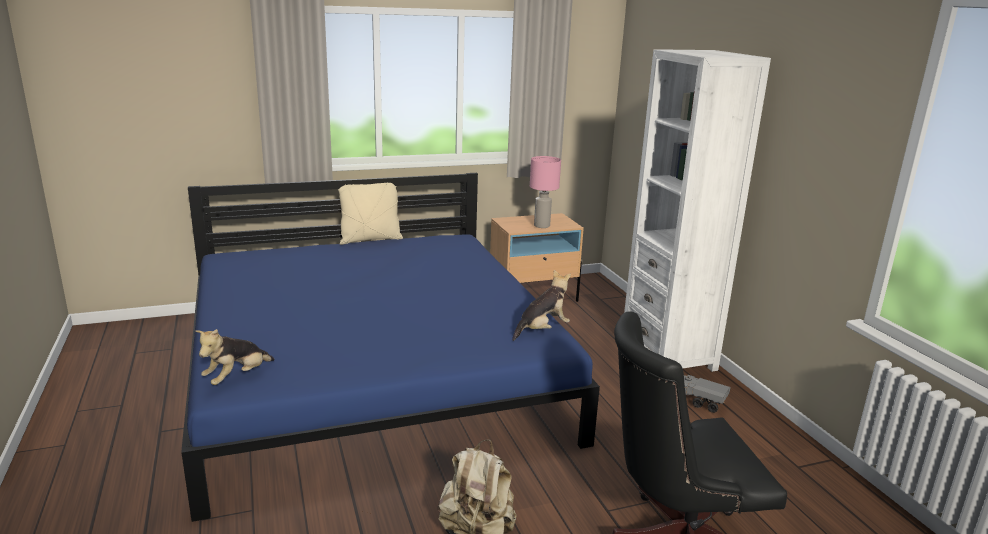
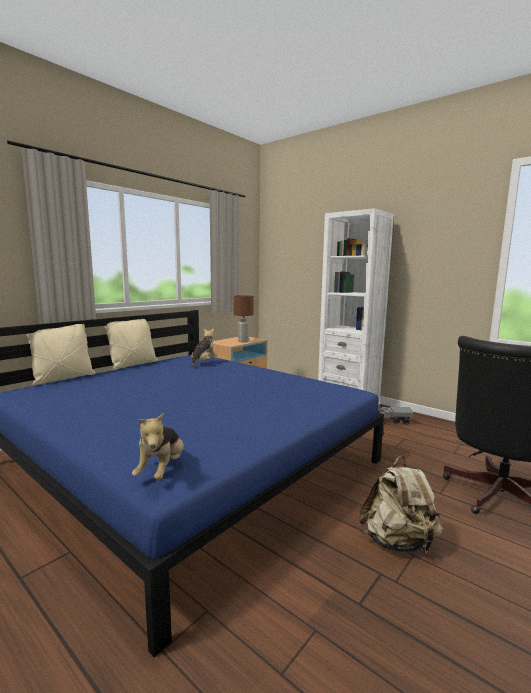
camera: 30 degrees left, 10 degrees down
(283, 247) = (63, 378): none -> beige pillow
(541, 226) = (243, 341): pink table lamp -> brown table lamp
(542, 330) = (330, 387): plush toy -> plush toy (203, 363)

